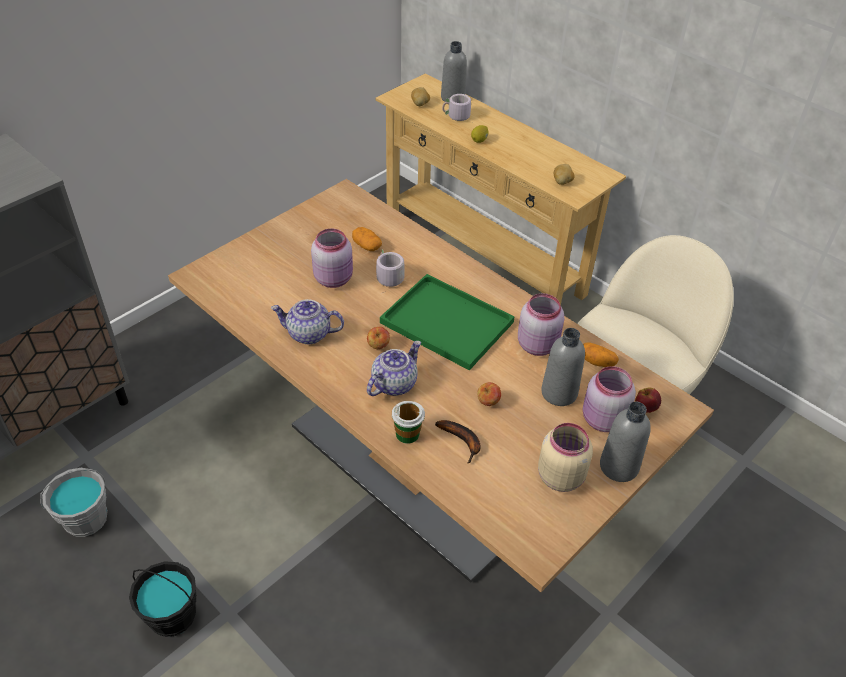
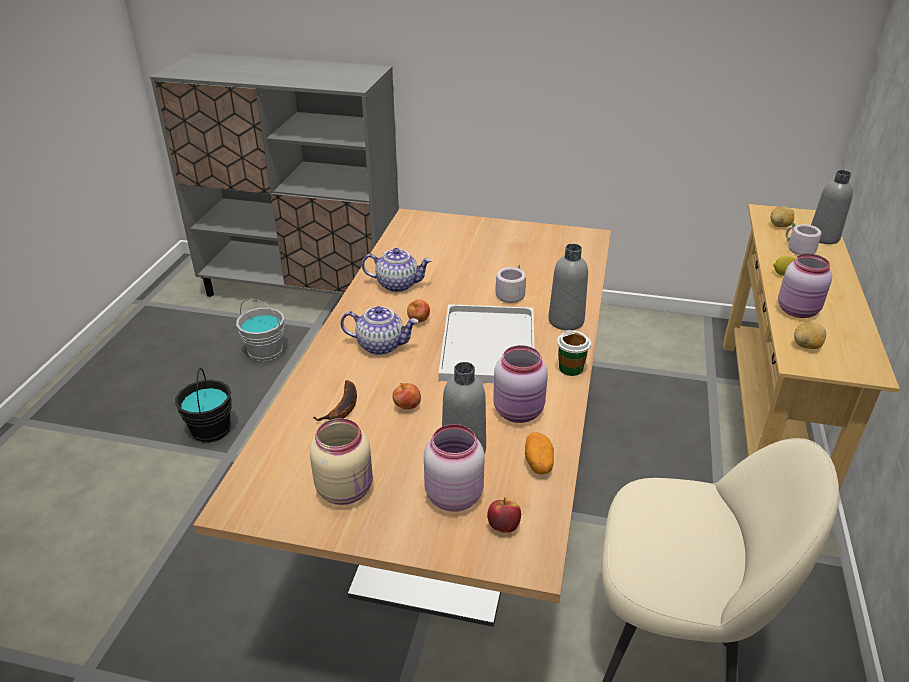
camera: 60 degrees right, 10 degrees down
(308, 334) = (398, 284): teapot -> teapot turned 120 degrees clockwise
(334, 278) = (477, 271): pink jar -> pink jar (799, 311)
(366, 246) = (536, 270): potato -> none
(407, 434) = (327, 374): cup -> cup (571, 368)
(449, 323) = (489, 347): green tray -> white tray
(619, 466) = (393, 531): grey bottle -> grey bottle (566, 321)

